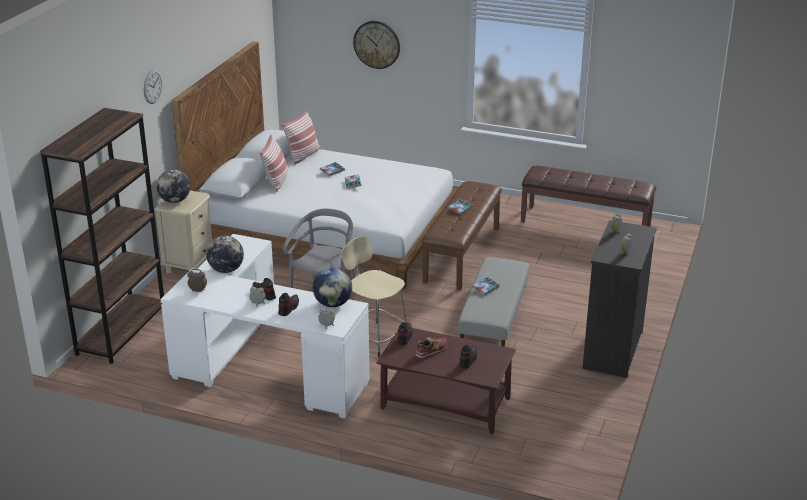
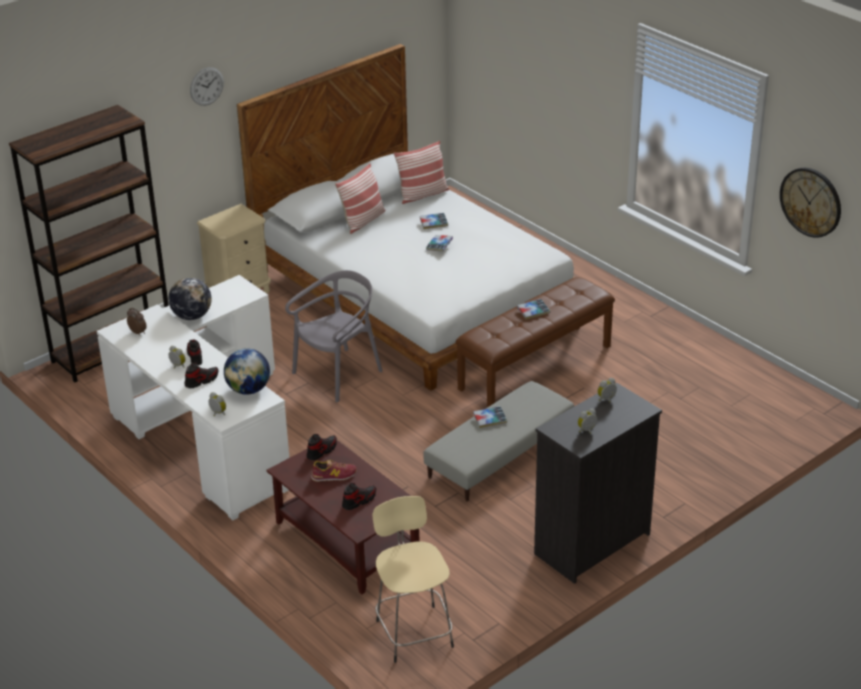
camera: 30 degrees right, 5 degrees up
(175, 201) = (223, 218): globe -> none
(376, 338) = (346, 440): beige stool -> beige stool (413, 631)
(377, 44) = (543, 77): wall clock -> wall clock (811, 202)
(585, 224) = (723, 371): brown bench -> none

